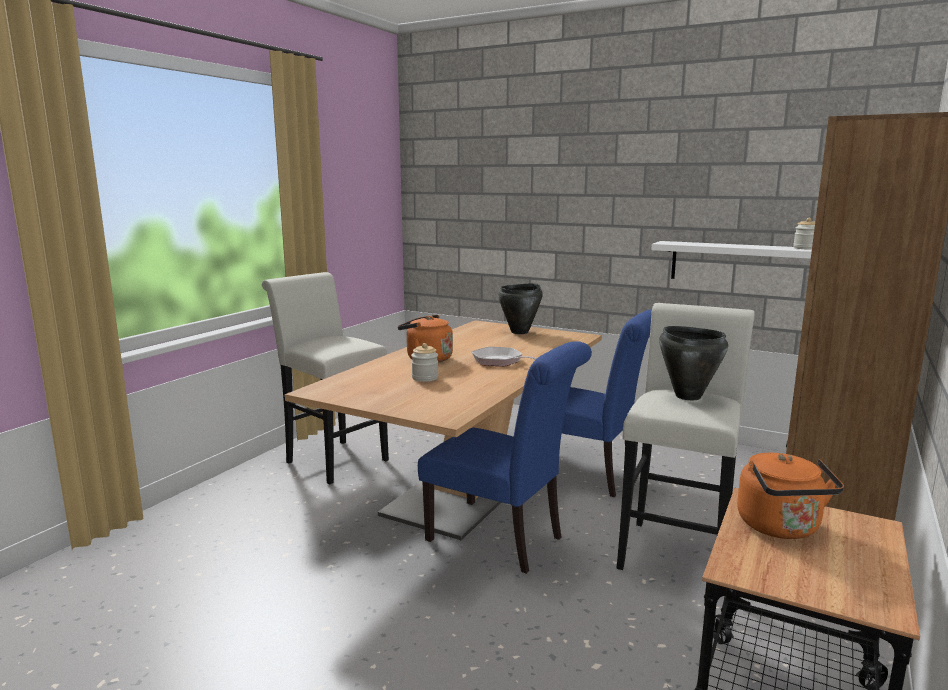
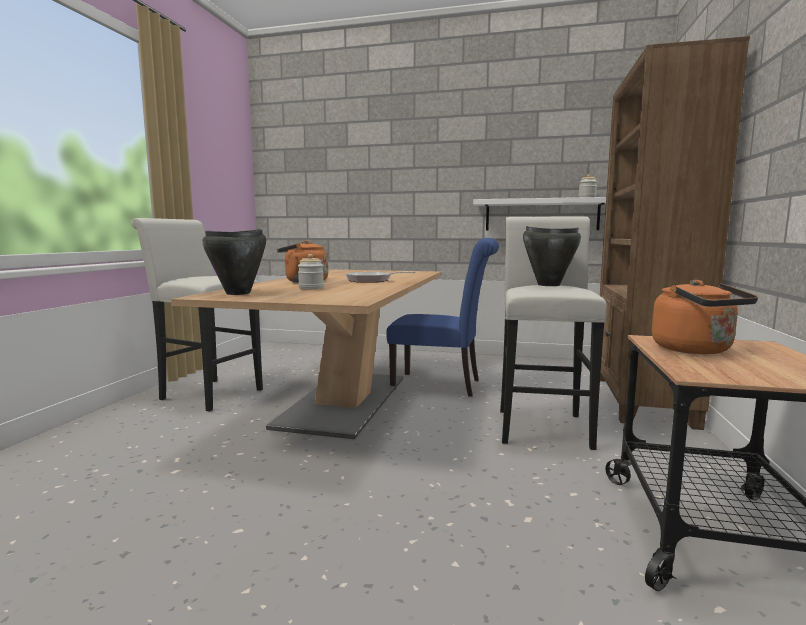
camera: 15 degrees left, 5 degrees down
(502, 540) = (392, 435): blue chair -> none
(520, 332) = (374, 271): black cooking pot -> black cooking pot (238, 293)

